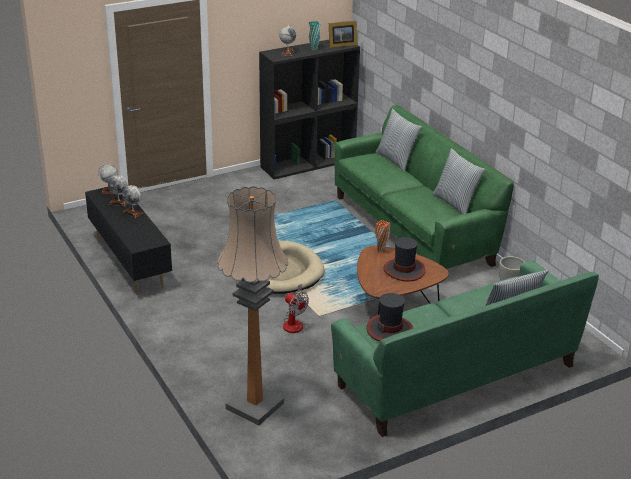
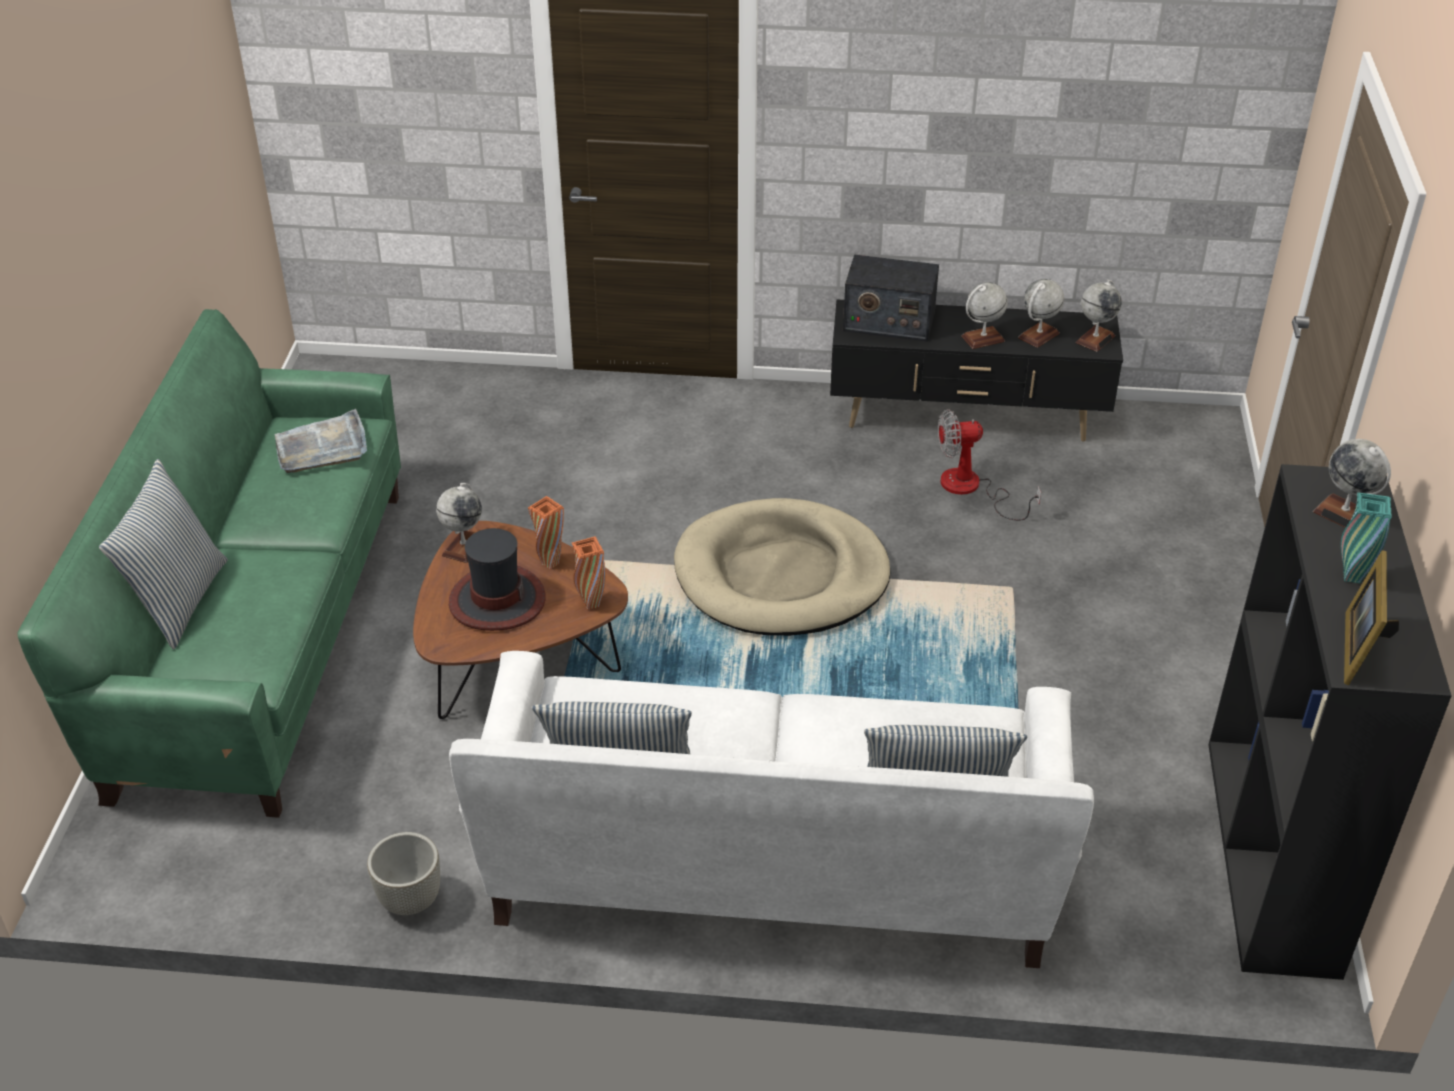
camera: 125 degrees right, 10 degrees up
(139, 236) = (888, 321): none -> radio
(254, 406) = (451, 406): floor lamp -> none
(294, 322) = (603, 525): fan -> fan (971, 489)
(372, 267) = (550, 564): none -> orange vase
(387, 289) = (464, 546): none -> globe
(390, 329) = (322, 447): hat -> grey tray
(412, 229) = (772, 868): green sofa -> white sofa

